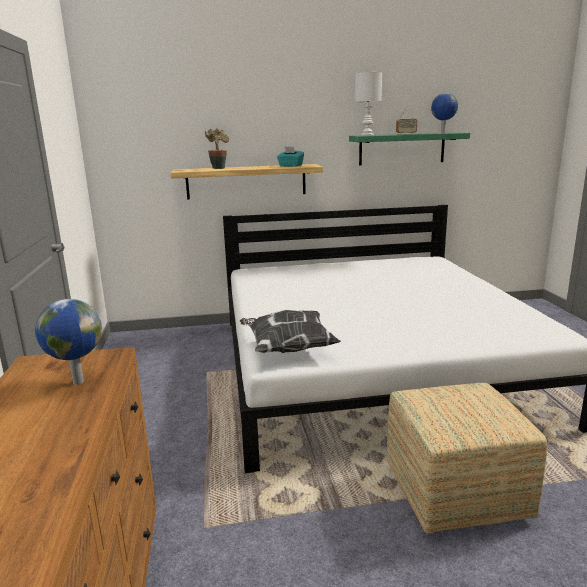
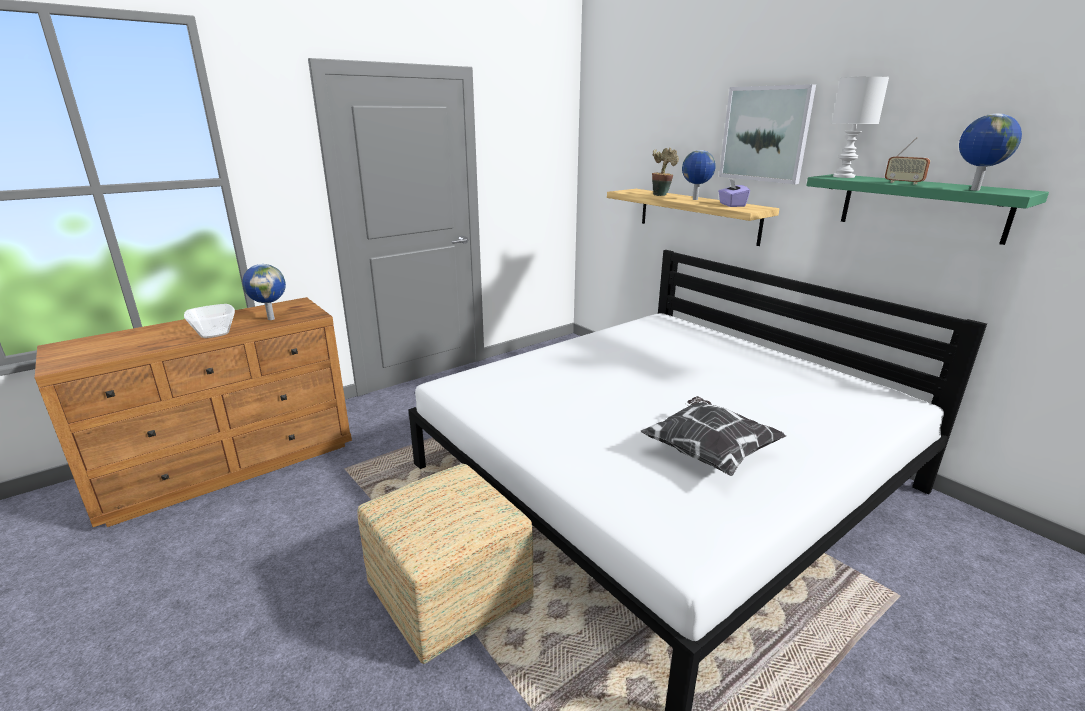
camera: 60 degrees right, 5 degrees up
(72, 424) = (215, 333): none -> bowl
(254, 167) = (695, 199): none -> globe
(287, 348) = (478, 383): pillow -> pillow (708, 453)
(290, 166) = (731, 205): turquoise tissue box -> purple tissue box
(294, 112) = (765, 134): none -> picture

